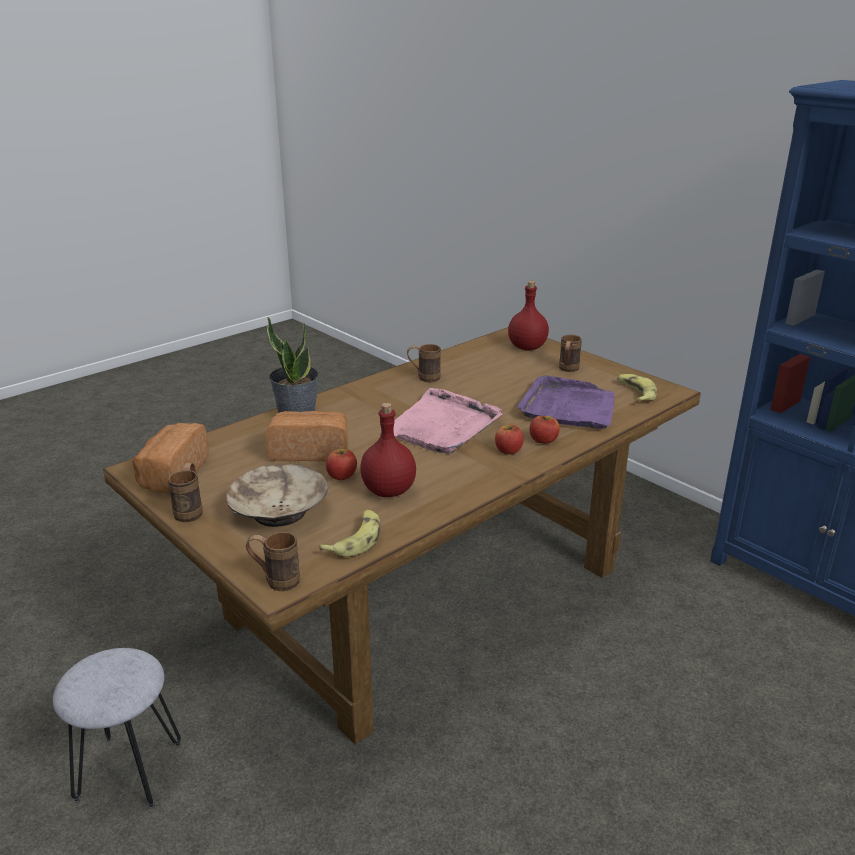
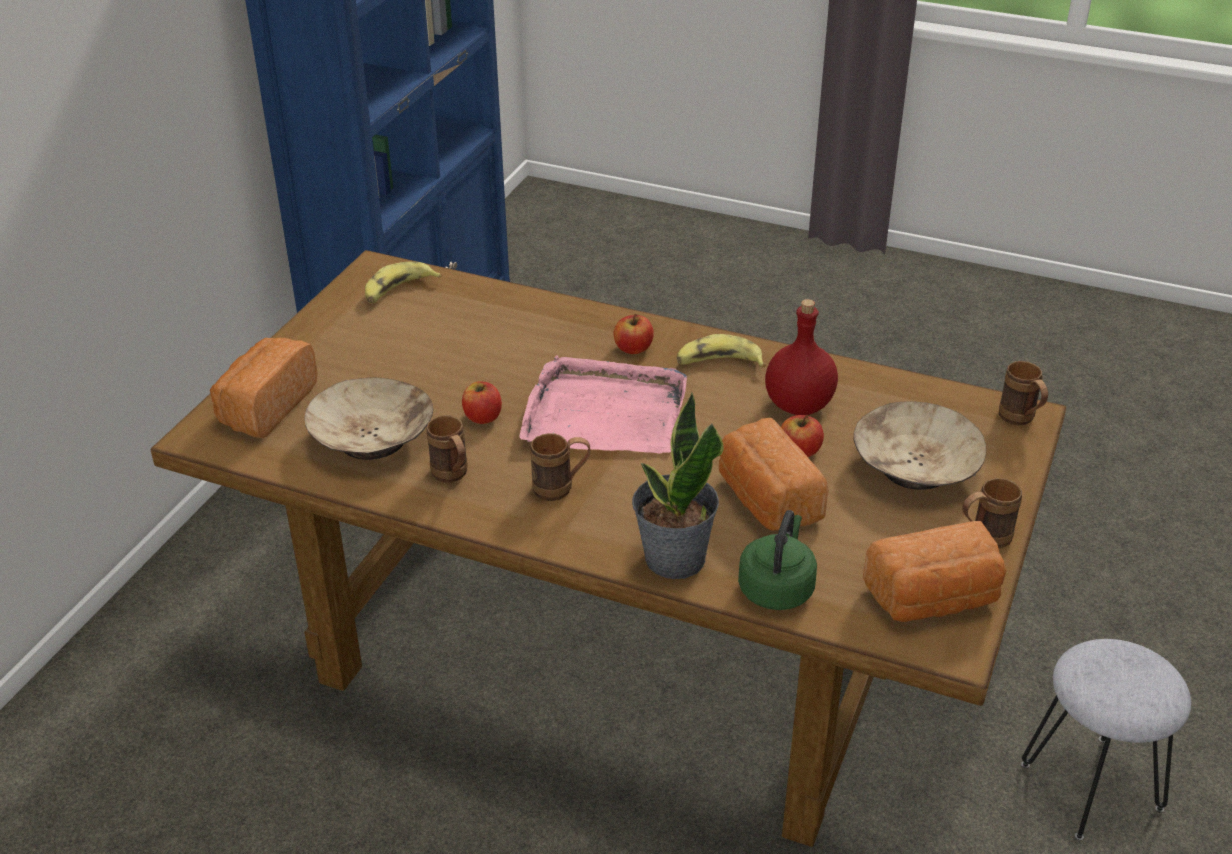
camera: 115 degrees left, 10 degrees up
(242, 435) = (777, 588): none -> green kettle
(355, 540) = (908, 396): banana -> banana (718, 363)
(475, 366) = (373, 439): none -> beige bowl
(527, 348) = (265, 407): red bottle -> bread
(543, 440) = (587, 330): apple -> apple (482, 417)
(567, 370) = (343, 353): brown mug -> brown mug (561, 489)
(569, 407) = (478, 330): purple tray -> none

